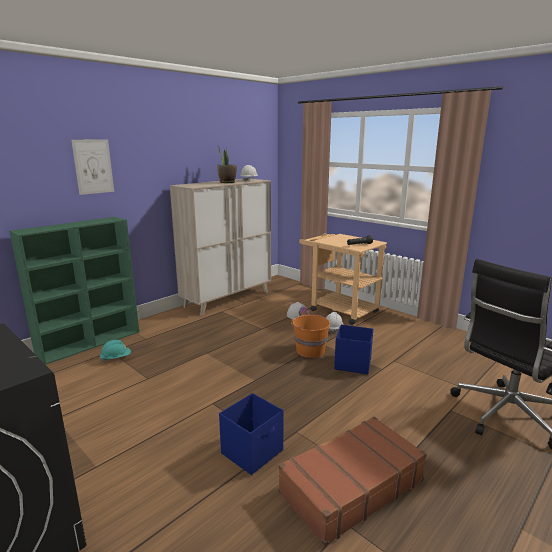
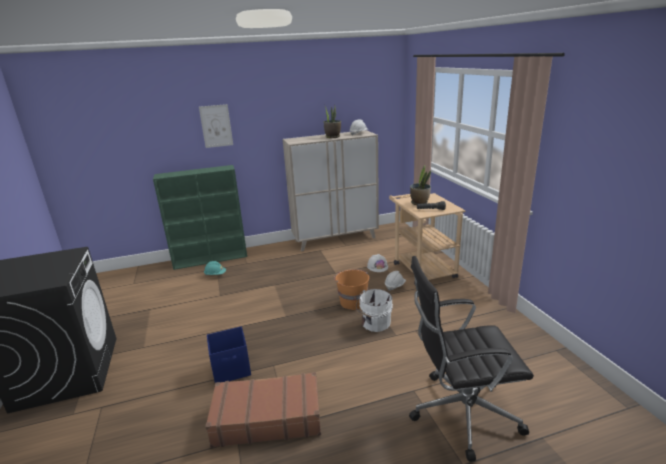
camera: 30 degrees right, 5 degrees up
(341, 241) = (419, 203): none -> potted plant
(352, 364) = (374, 323): blue storage box -> white bucket

